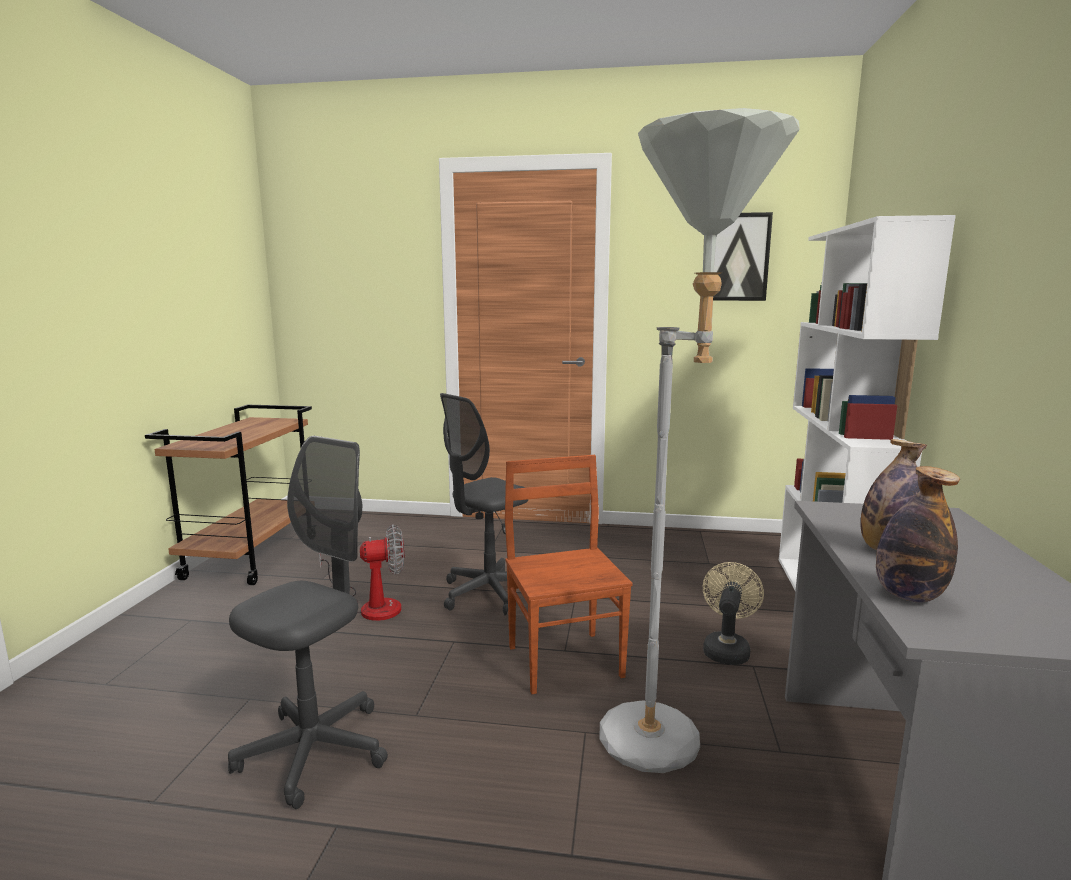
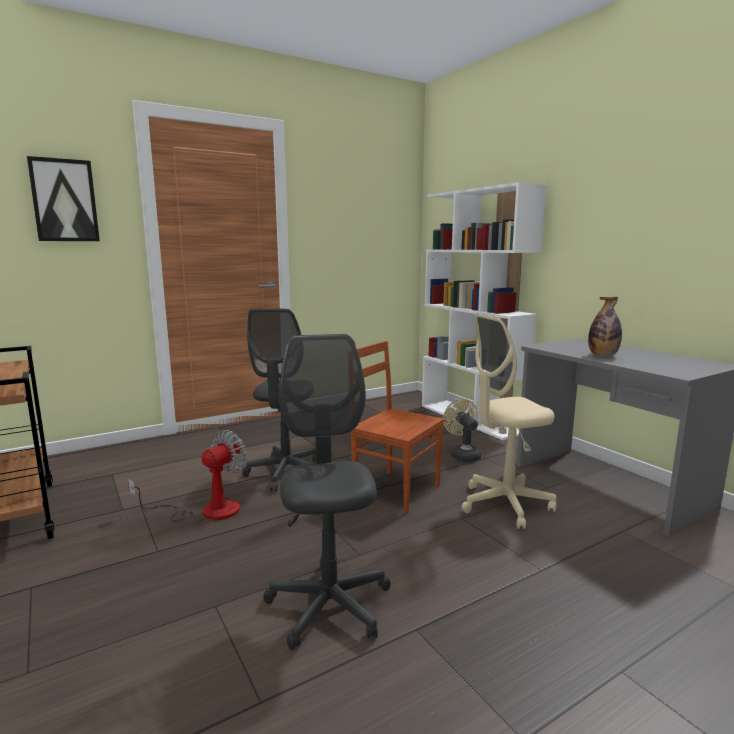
camera: 40 degrees left, 0 degrees up
(671, 743) = (505, 504): grey floor lamp -> beige office chair
(738, 257) = (369, 207): picture -> picture (64, 200)
(908, 595) = (647, 367): bottle -> none

